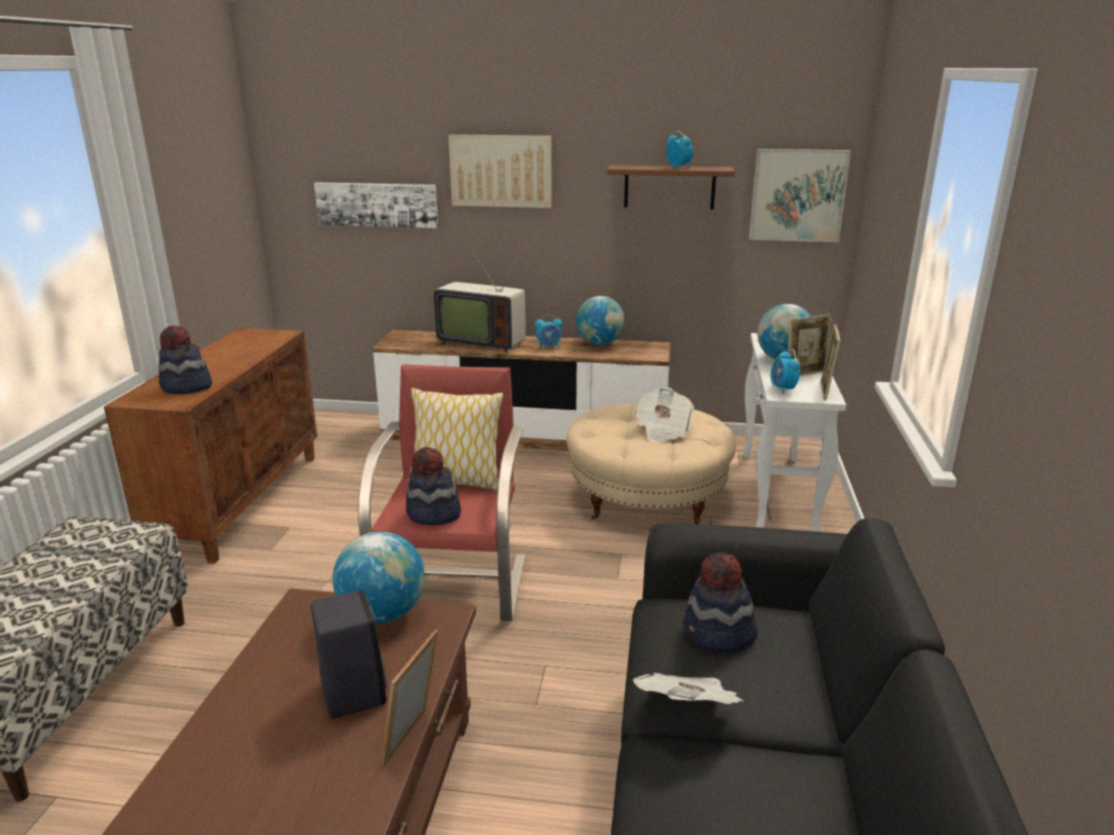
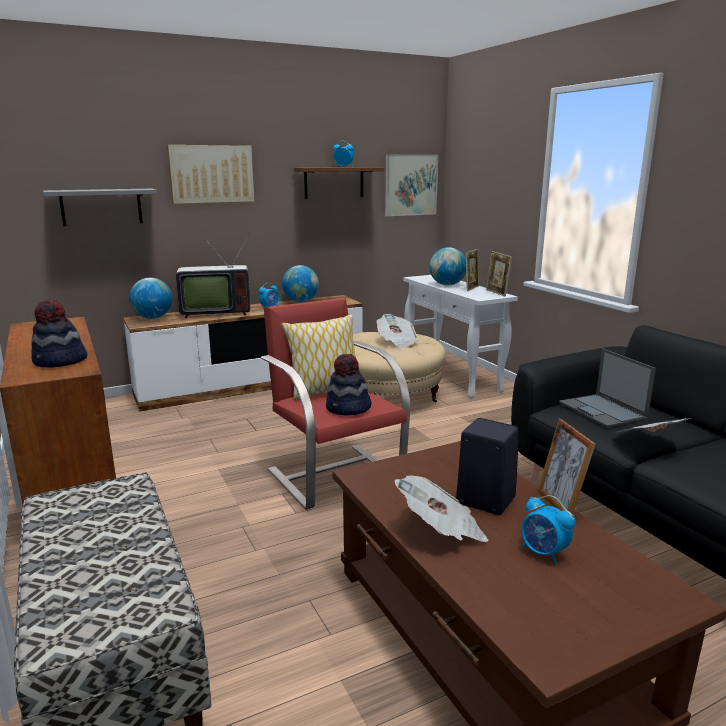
camera: 35 degrees left, 5 degrees down
(254, 706) = (441, 530): none -> newspaper
(377, 204) = (101, 207): picture -> grey shelf
(382, 614) = (423, 461): globe -> globe (153, 318)
(718, 634) = (603, 411): hat -> laptop
(783, 389) = (475, 295): alarm clock -> alarm clock (543, 553)

